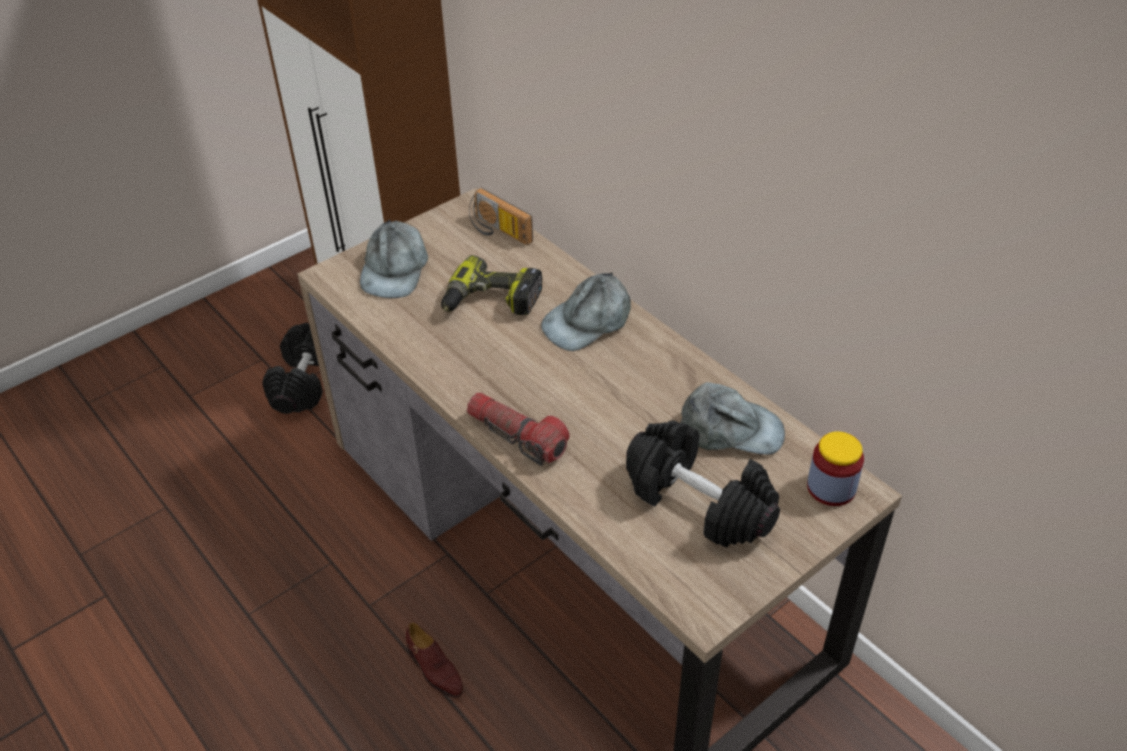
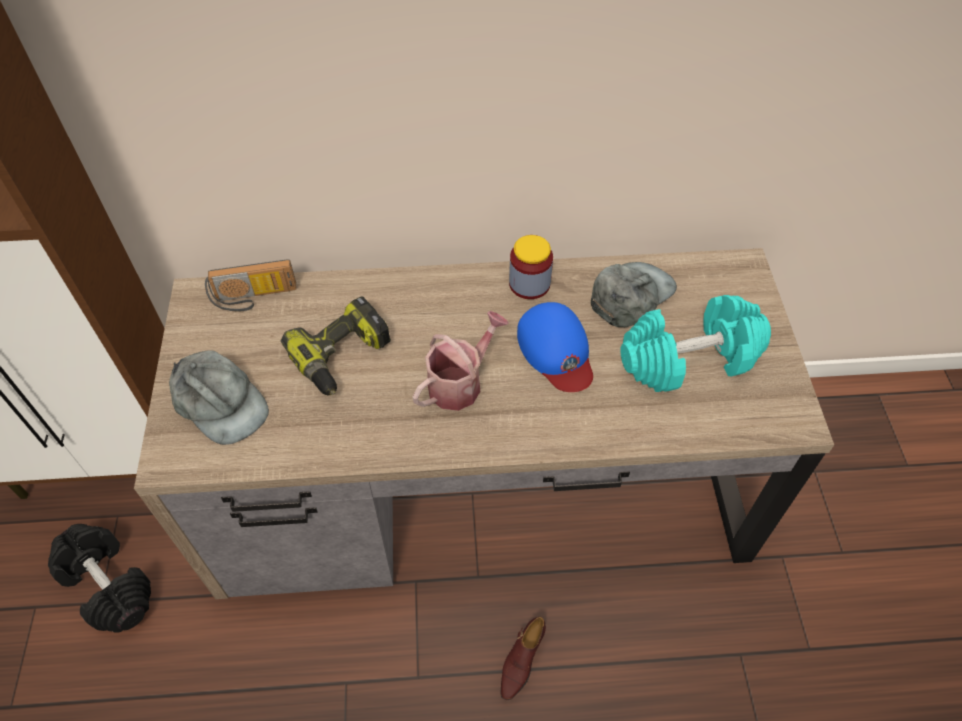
camera: 55 degrees left, 10 degrees up
(434, 669) = (521, 661): brown shoe -> brown shoe turned 120 degrees clockwise
(517, 436) = (526, 433): flashlight -> none
(529, 375) = (460, 382): none -> watering can
(588, 321) = (433, 306): grey cap -> none
(618, 412) = (556, 350): none -> blue cap
(700, 502) = (689, 358): black dumbbell -> turquoise dumbbell
(831, 487) = (729, 278): jar -> jar (529, 284)

